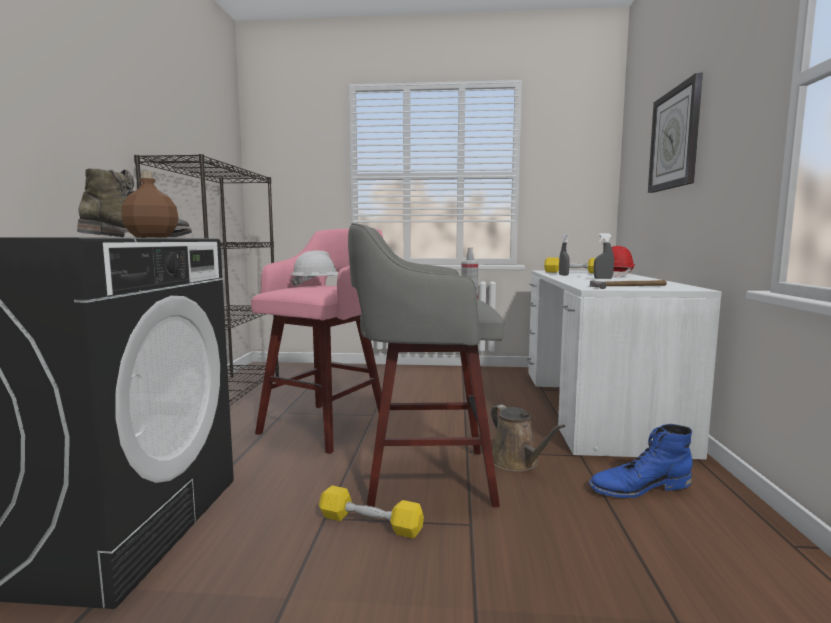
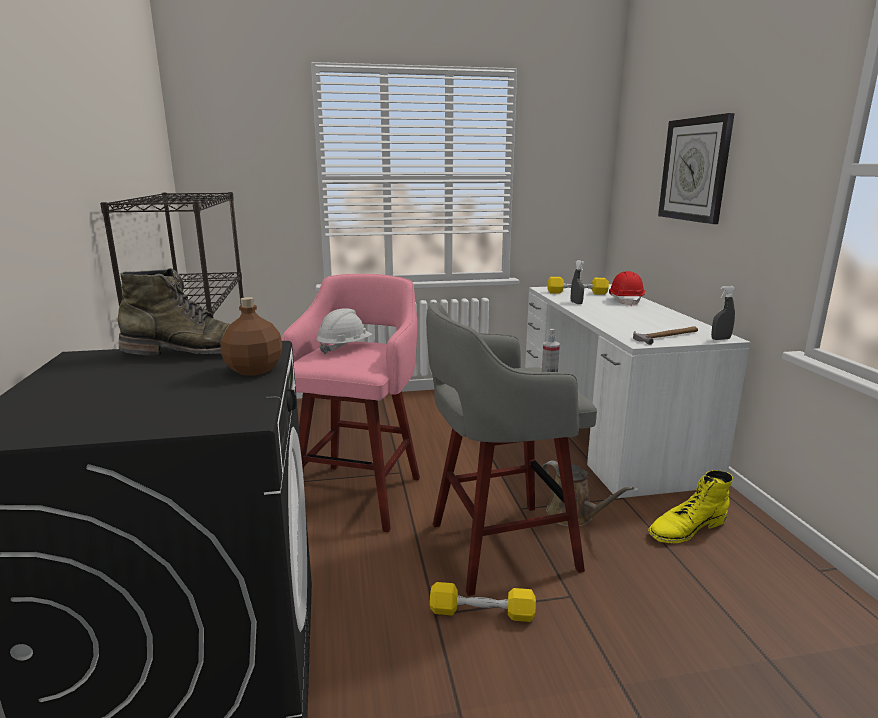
camera: 15 degrees left, 10 degrees up
(603, 279) = (623, 312): grey spray bottle -> grey spray bottle (720, 339)
(639, 487) = (686, 528): blue boot -> yellow boot

